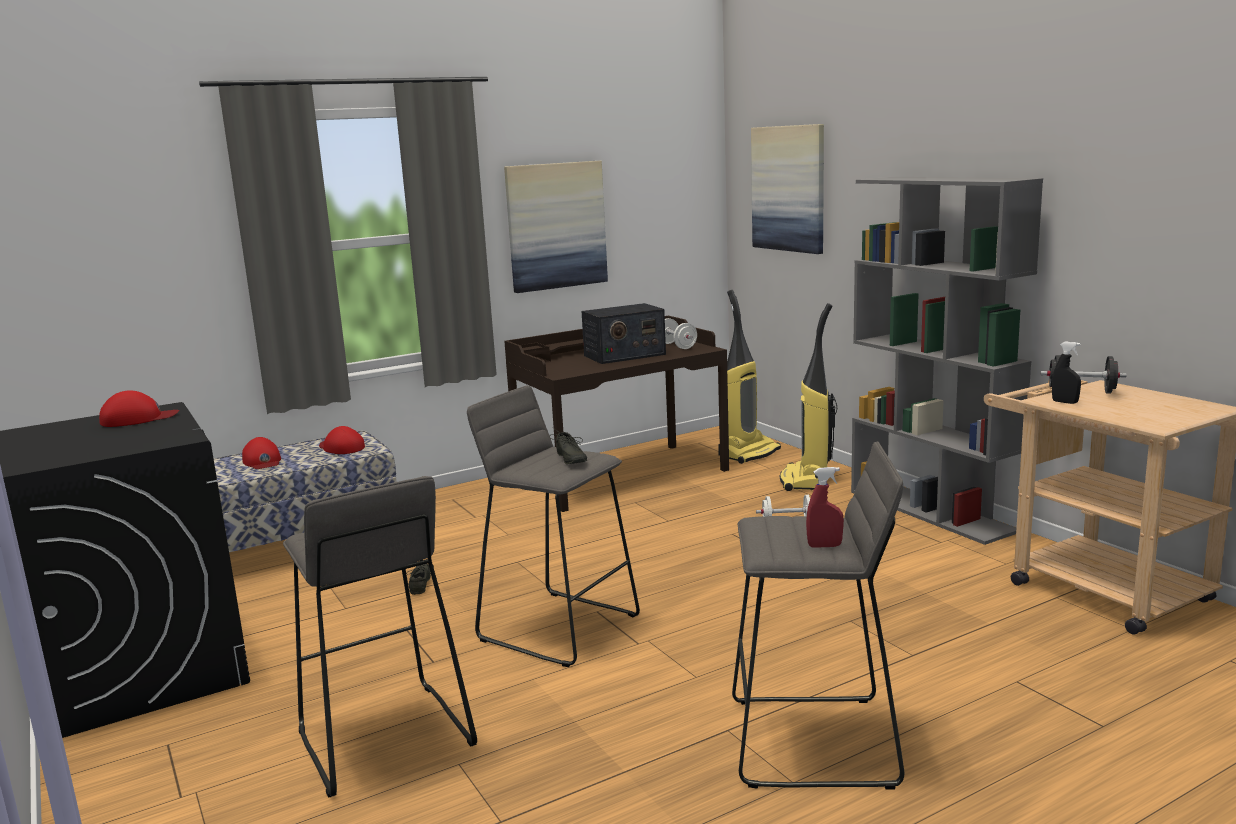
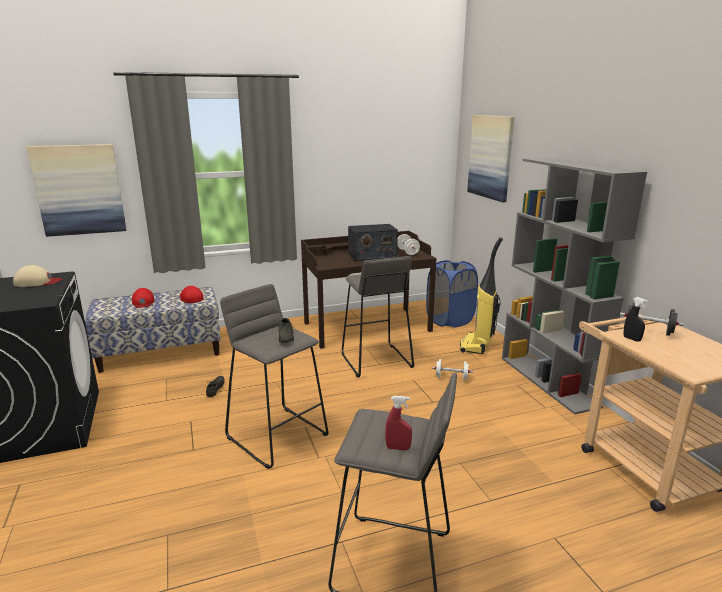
camera: 10 degrees right, 5 degrees up
(138, 419) = (37, 282): red cap -> beige cap
(383, 738) = (135, 504): grey stool -> grey stool (375, 361)
(556, 226) = (341, 170): picture -> picture (79, 190)
(749, 453) = (450, 320): vacuum cleaner -> blue laundry basket

